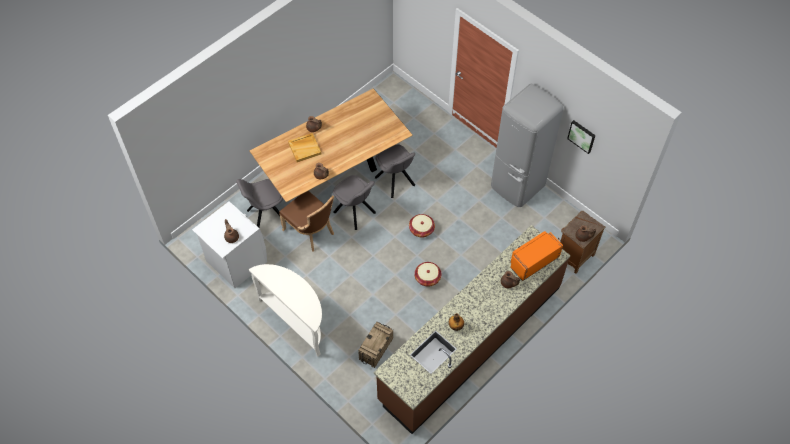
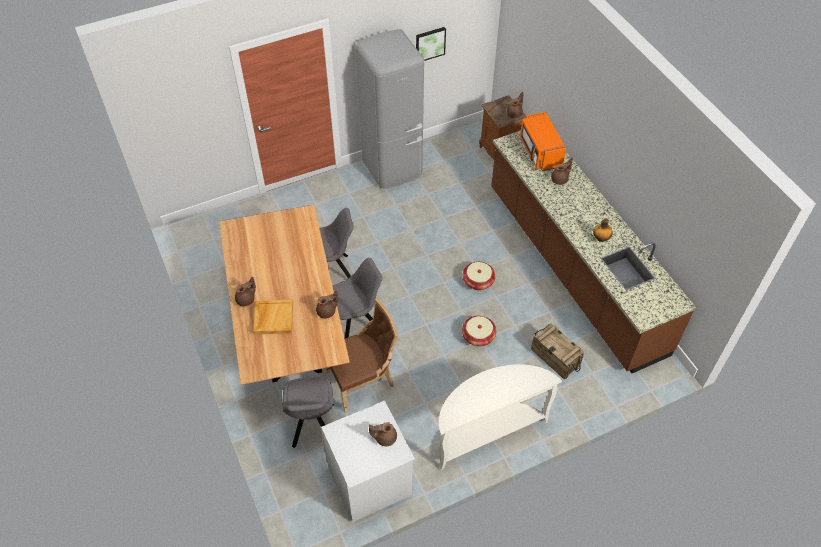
camera: 70 degrees left, 5 degrees down
(421, 229) = (411, 267): basket -> basket (478, 336)

